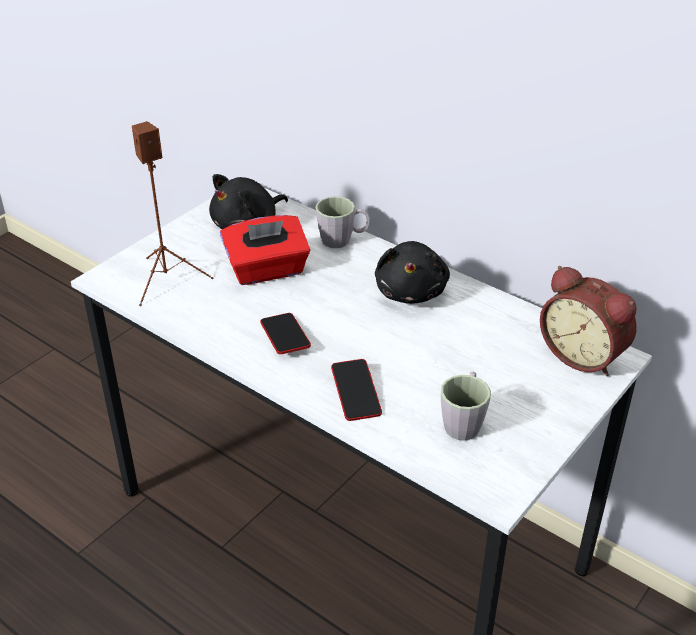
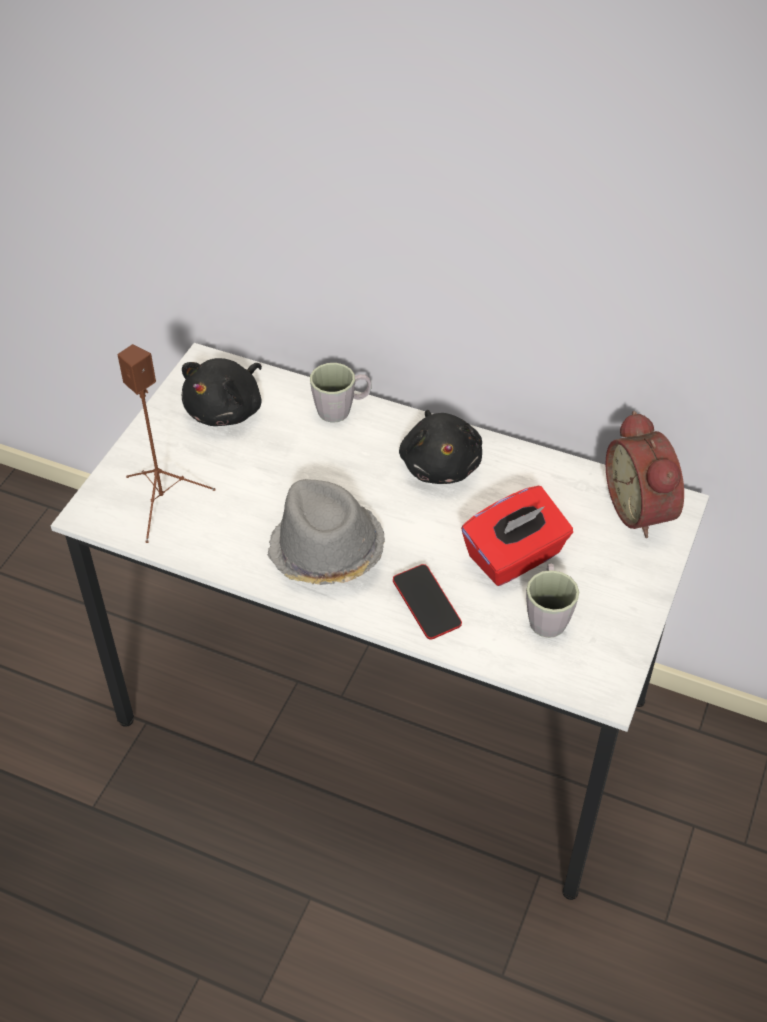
camera: 15 degrees left, 10 degrees up
(267, 270) = (272, 467): red tissue box -> red tissue box (515, 557)
(285, 337) = (325, 551): phone -> grey hat
(584, 355) = (642, 509): alarm clock -> alarm clock turned 45 degrees clockwise

